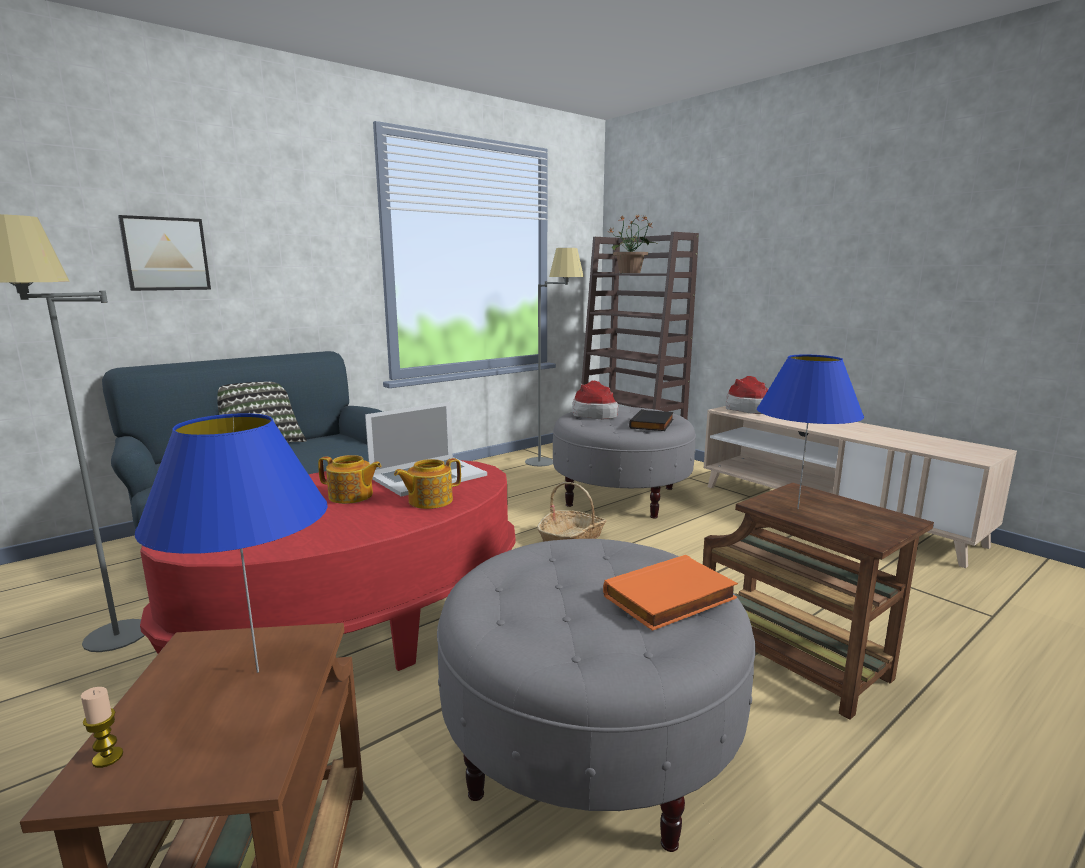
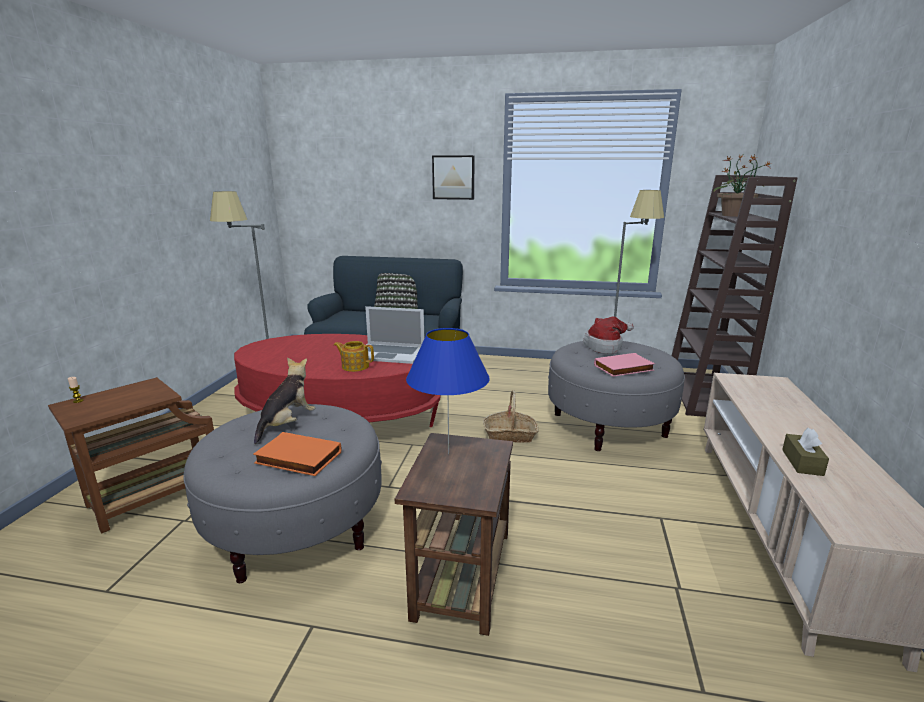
camera: 50 degrees right, 5 degrees up
(165, 254) = (370, 194): picture -> picture (453, 177)
(257, 672) = (135, 398): blue table lamp -> none
(351, 496) = (338, 351): teapot -> none
(543, 584) = (287, 424): none -> plush toy
(653, 424) = (624, 368): black book -> pink book
(748, 409) = (761, 385): hat -> none
(879, 439) = (802, 462): none -> brown tissue box

